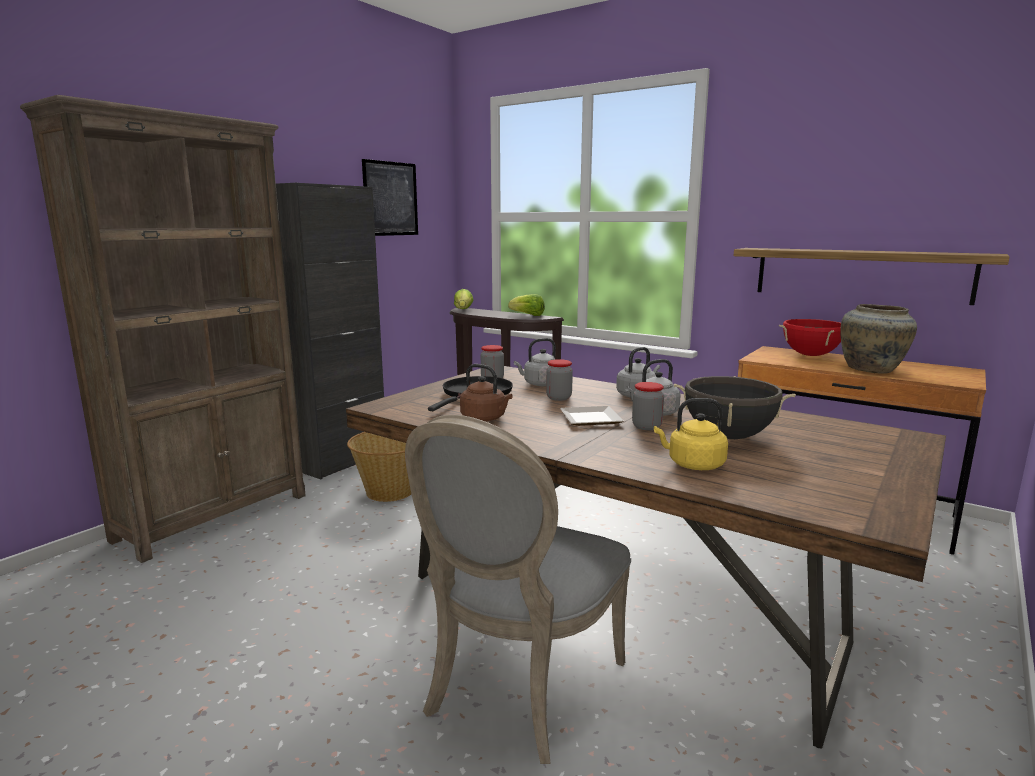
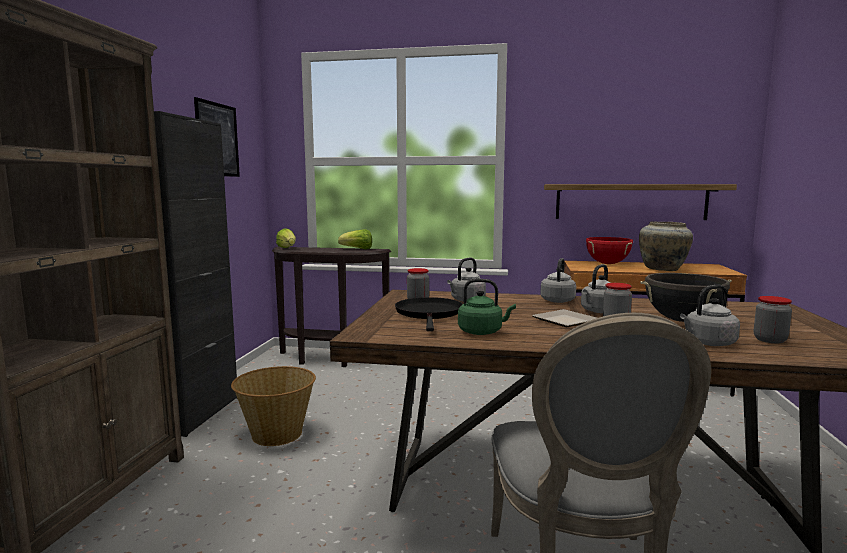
camera: 25 degrees left, 5 degrees down
(485, 419) = (482, 332): brown kettle -> green kettle
(559, 398) = (504, 309): jar -> jar (770, 340)
(693, 465) = (708, 343): yellow kettle -> grey kettle

